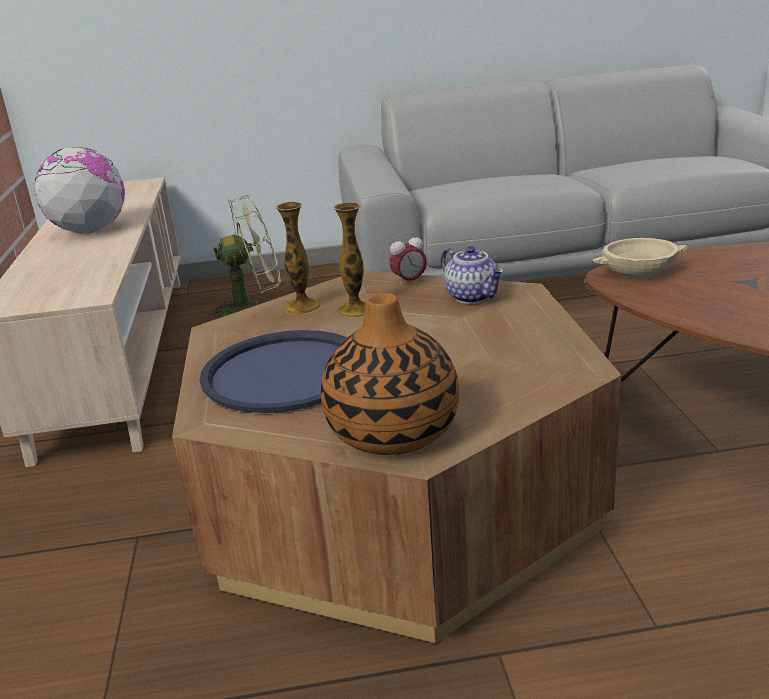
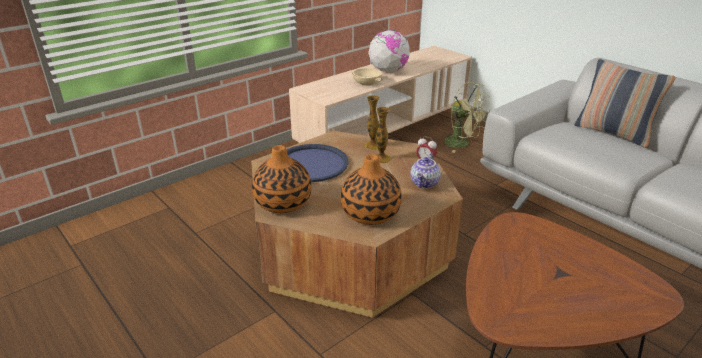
camera: 55 degrees right, 5 degrees up
(479, 175) = (613, 133): none -> pillow
(518, 356) = (370, 213): none -> vase
(639, 272) = (530, 229): beige bowl -> beige bowl (366, 82)

